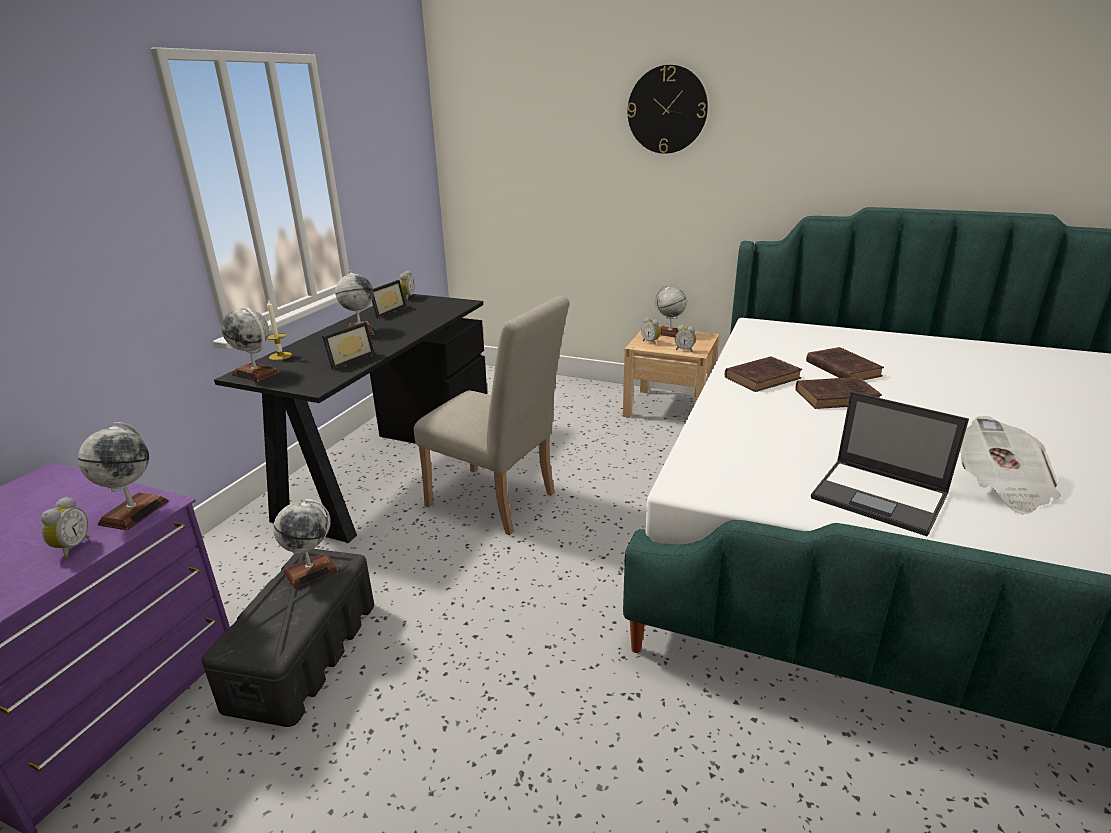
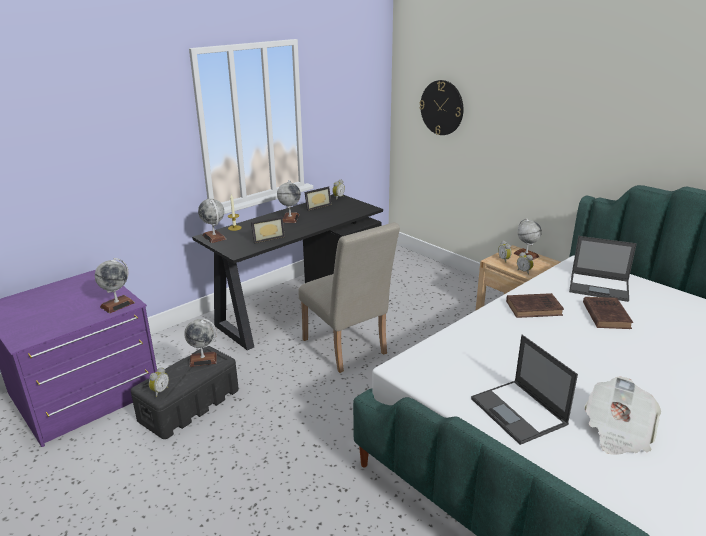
camera: 25 degrees right, 0 degrees up
(71, 547) = (84, 315): alarm clock -> alarm clock (159, 391)
(667, 110) = (544, 86): wall clock -> wall clock (442, 107)
(803, 342) = (599, 287): none -> laptop
(838, 397) = (575, 336): brown book -> none

